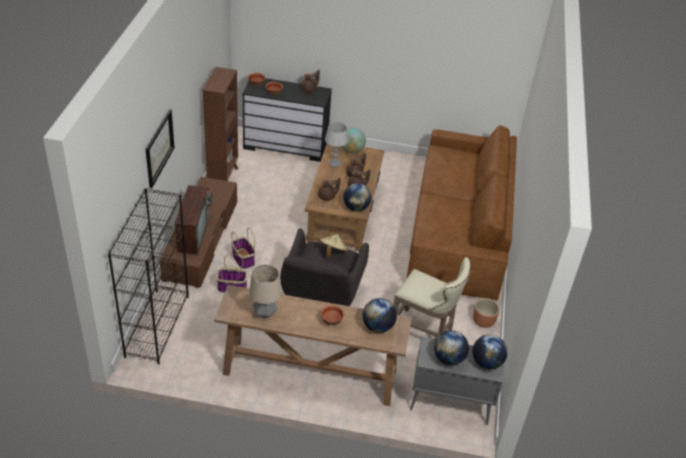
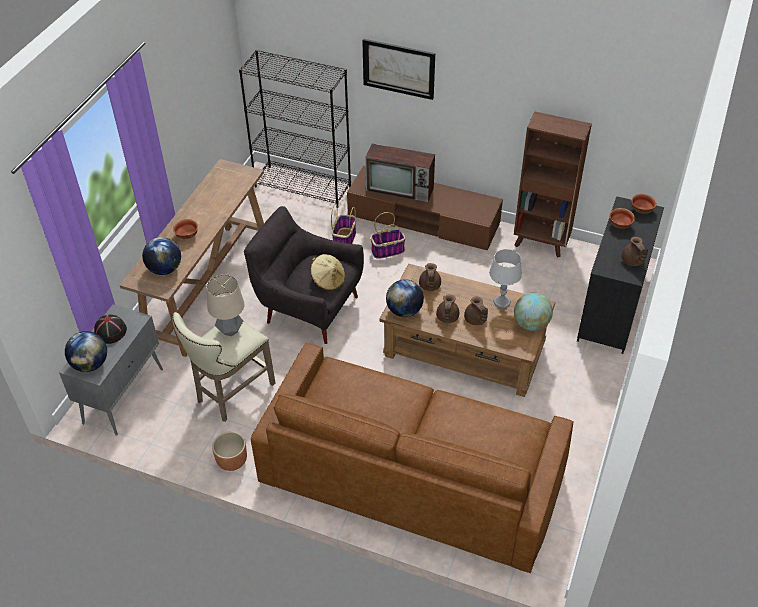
camera: 105 degrees right, 5 degrees up
(264, 314) = (214, 190): table lamp -> table lamp (230, 330)
(449, 359) = (110, 332): globe -> black hat

